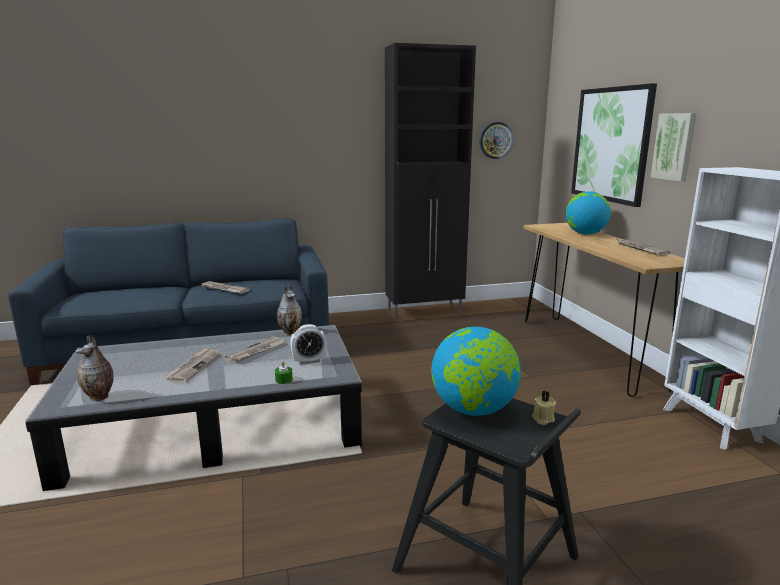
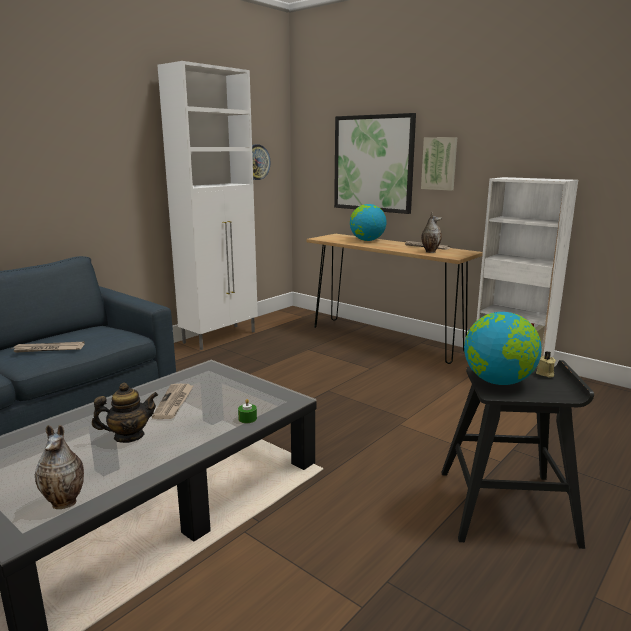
camera: 35 degrees left, 0 degrees up
(193, 367) = (129, 436): newspaper -> teapot
(290, 332) = (179, 376): vase -> vase (430, 251)
(309, 361) = (243, 396): alarm clock -> none
(425, 312) = (221, 337): black cabinet -> white cabinet

